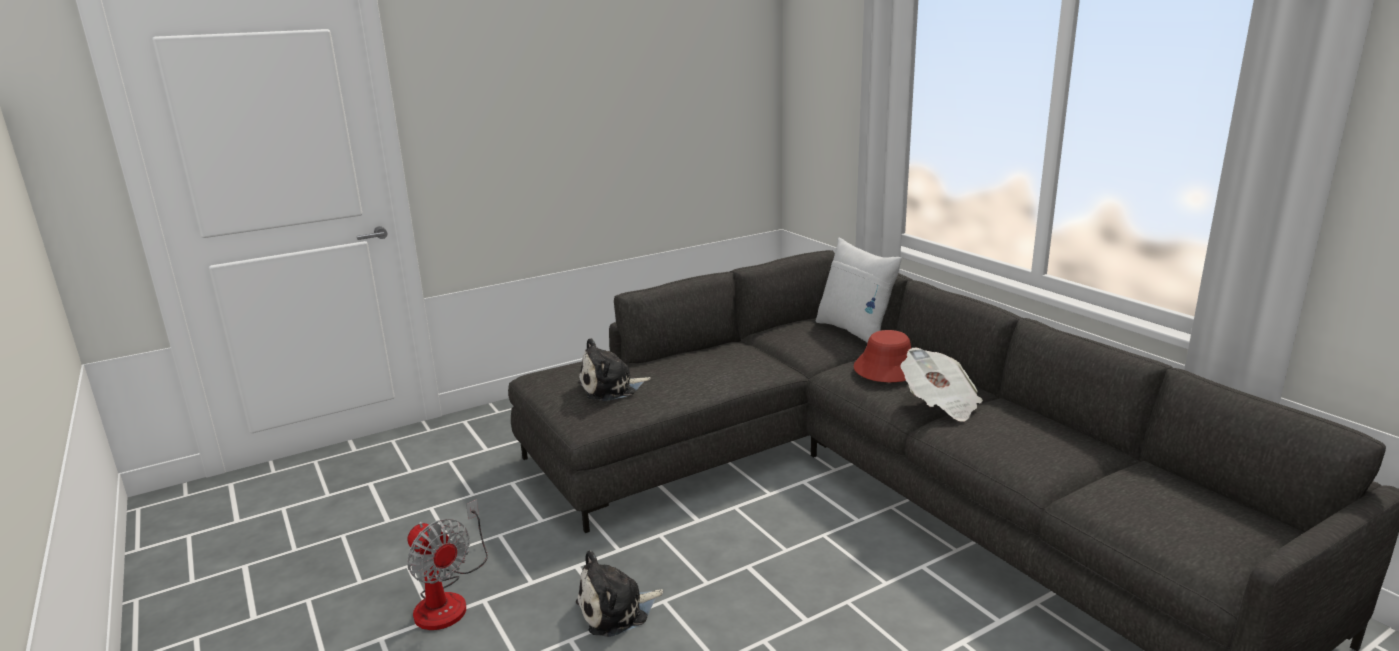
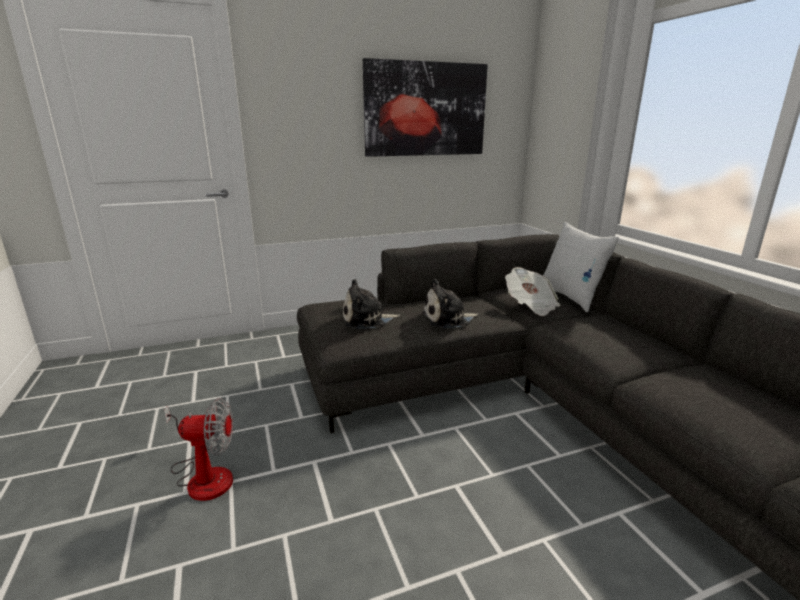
camera: 10 degrees right, 0 degrees up
(448, 599) = (204, 475): fan -> fan turned 60 degrees counterclockwise
(617, 610) = (333, 511): plush toy -> plush toy (448, 319)
(643, 92) = (425, 109): none -> picture
(887, 368) = (597, 327): red hat -> none
(940, 404) = (648, 363): newspaper -> newspaper (531, 305)

